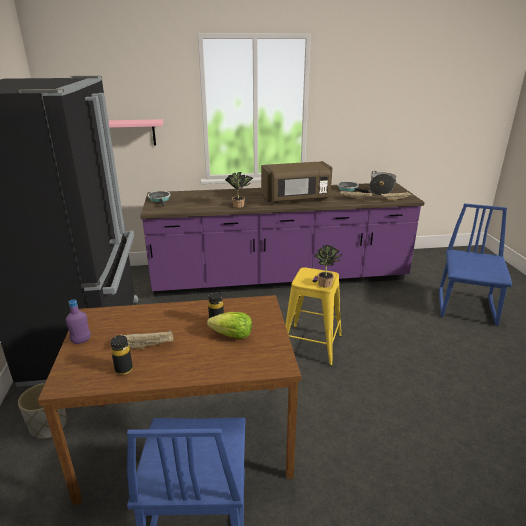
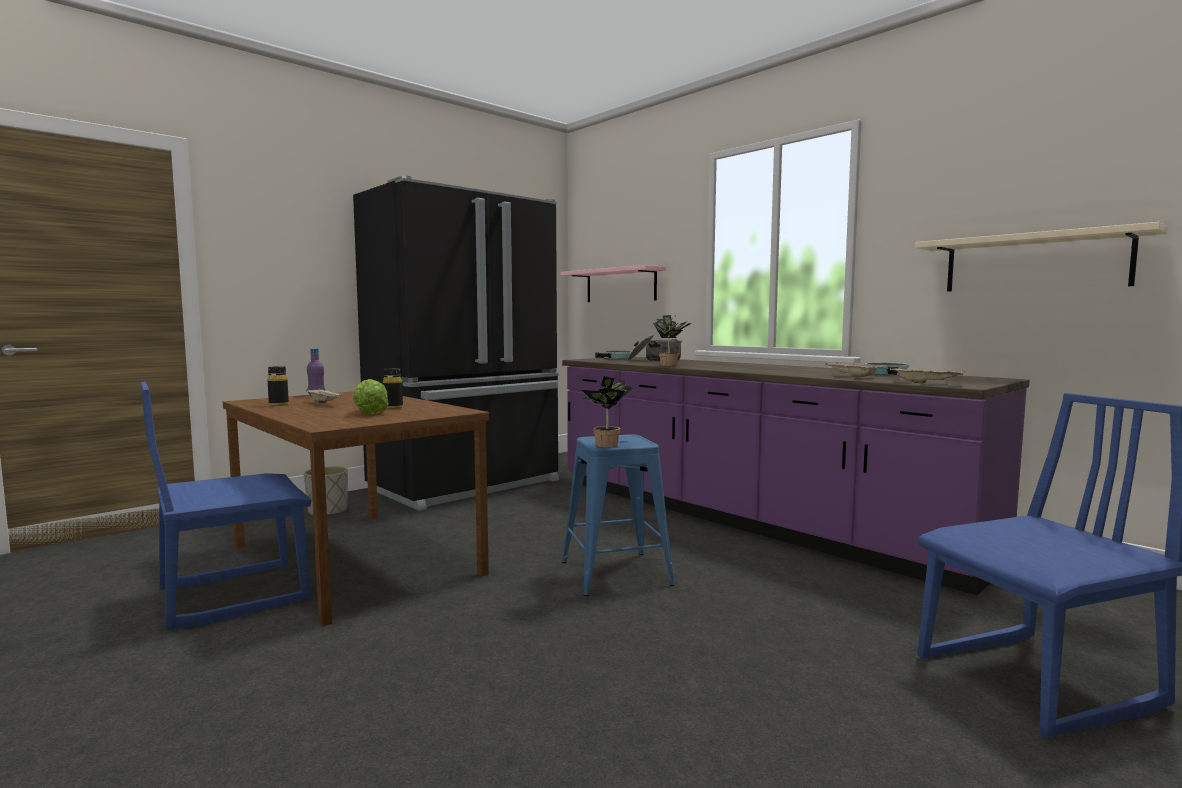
camera: 55 degrees right, 20 degrees down
(296, 199) = (761, 369): brown microwave -> none
(312, 345) = (615, 573): yellow stool -> blue stool
(381, 190) = (948, 378): cooking pot -> cooking pot (655, 360)
(390, 126) = (1034, 263): none -> beige shelf

